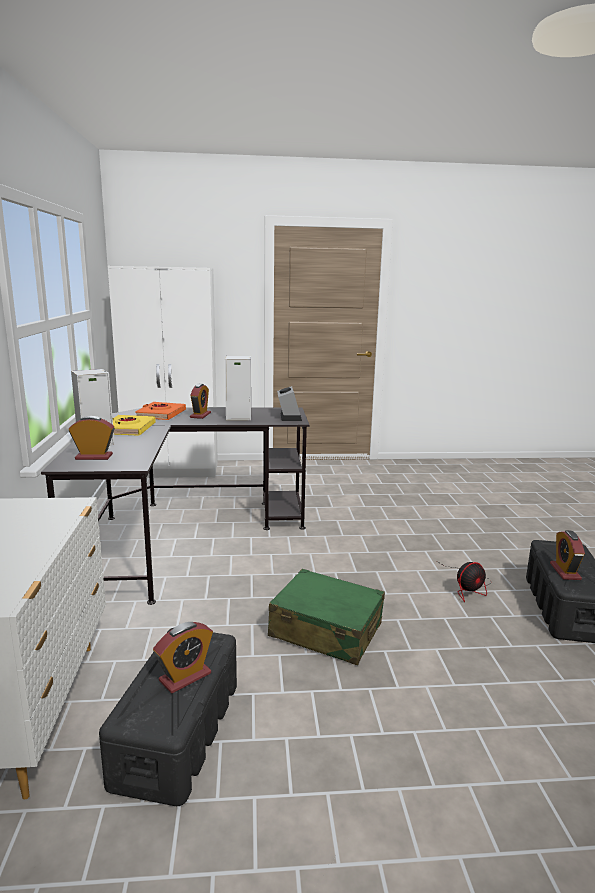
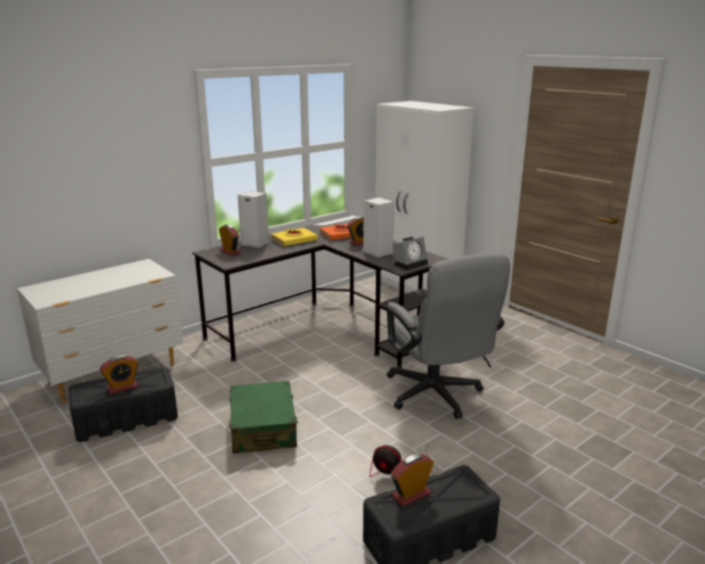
camera: 55 degrees right, 5 degrees up
(185, 677) = (122, 387): alarm clock -> alarm clock turned 45 degrees counterclockwise
(370, 532) = (437, 397): none -> grey office chair

